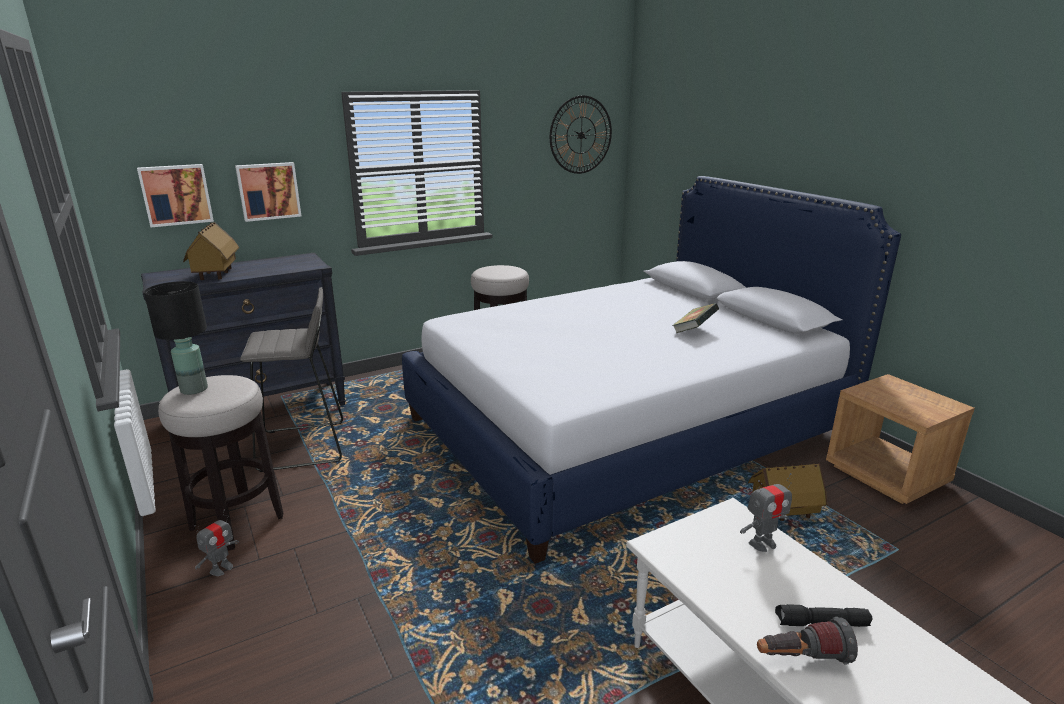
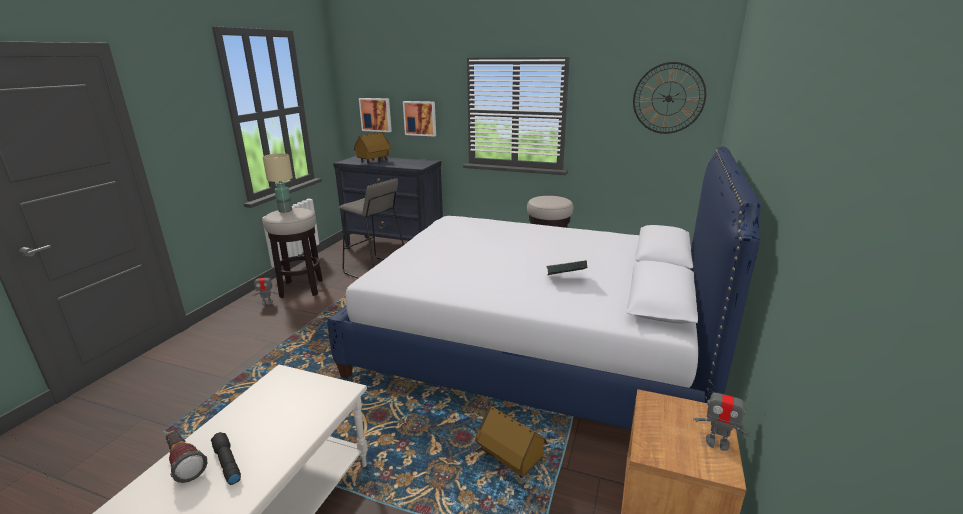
camera: 50 degrees right, 0 degrees up
(195, 389) = (285, 211): black table lamp -> beige table lamp
(762, 543) = (312, 413): toy robot -> toy robot (717, 442)

